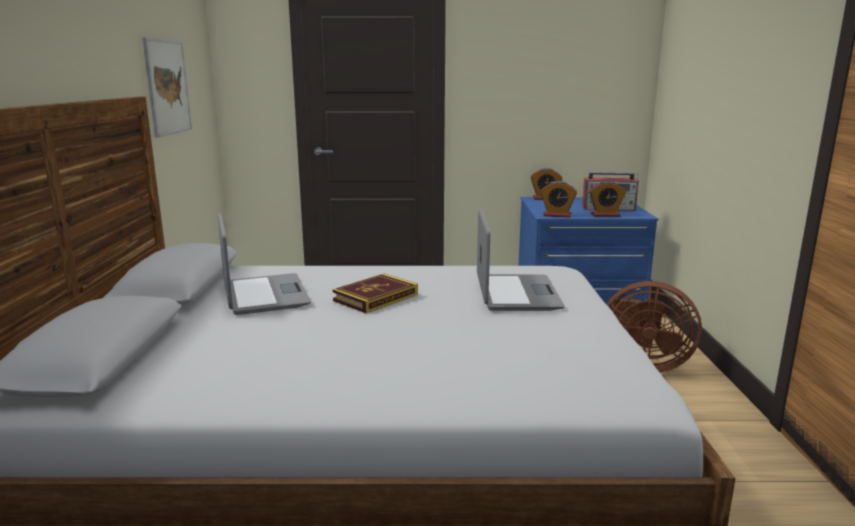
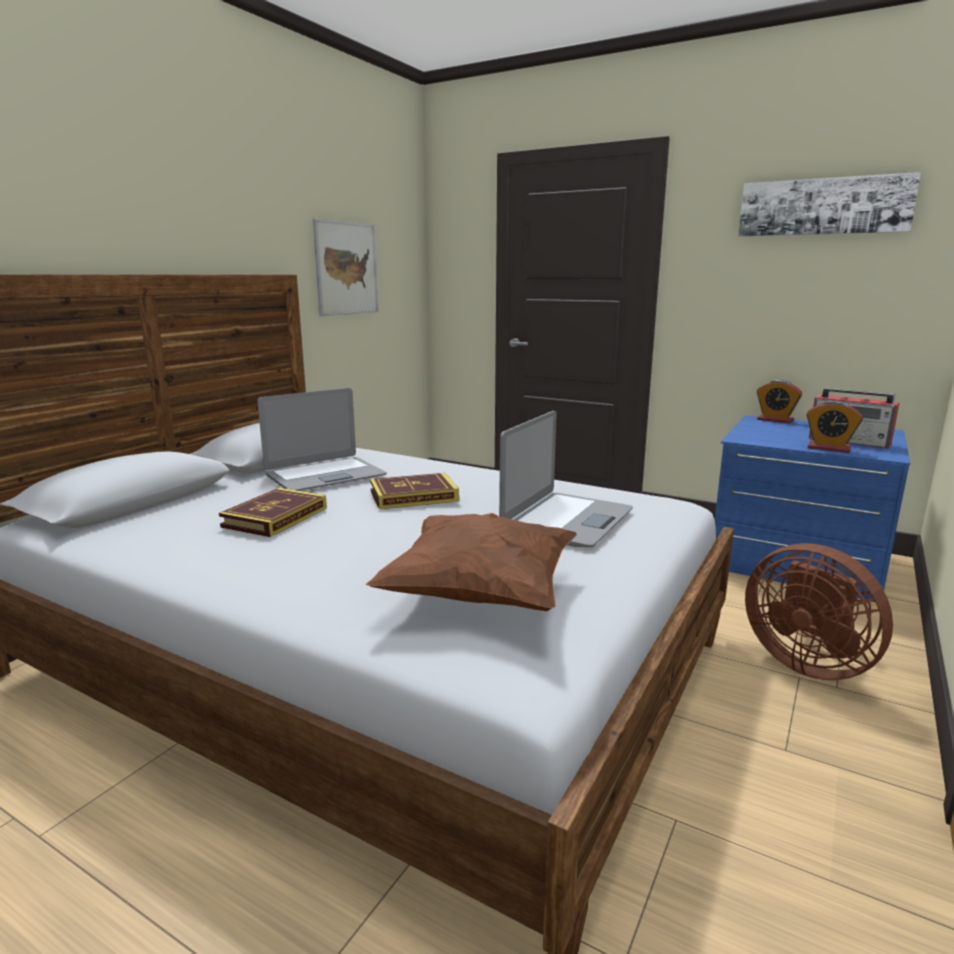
camera: 30 degrees right, 0 degrees up
(264, 295) = (325, 476): laptop -> laptop turned 45 degrees clockwise
(289, 338) = (275, 517): none -> book
(549, 355) = (480, 594): none -> brown pillow
(557, 215) = (756, 440): alarm clock -> none
(563, 40) = (823, 206): none -> picture

